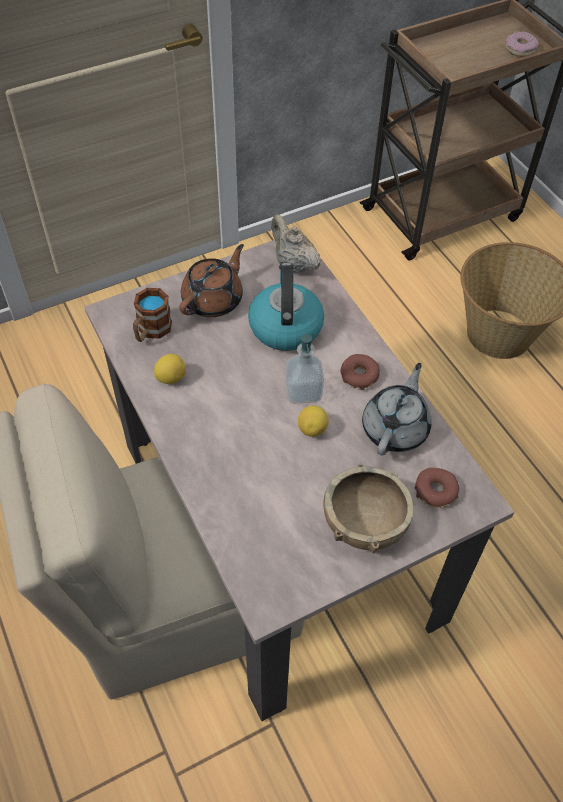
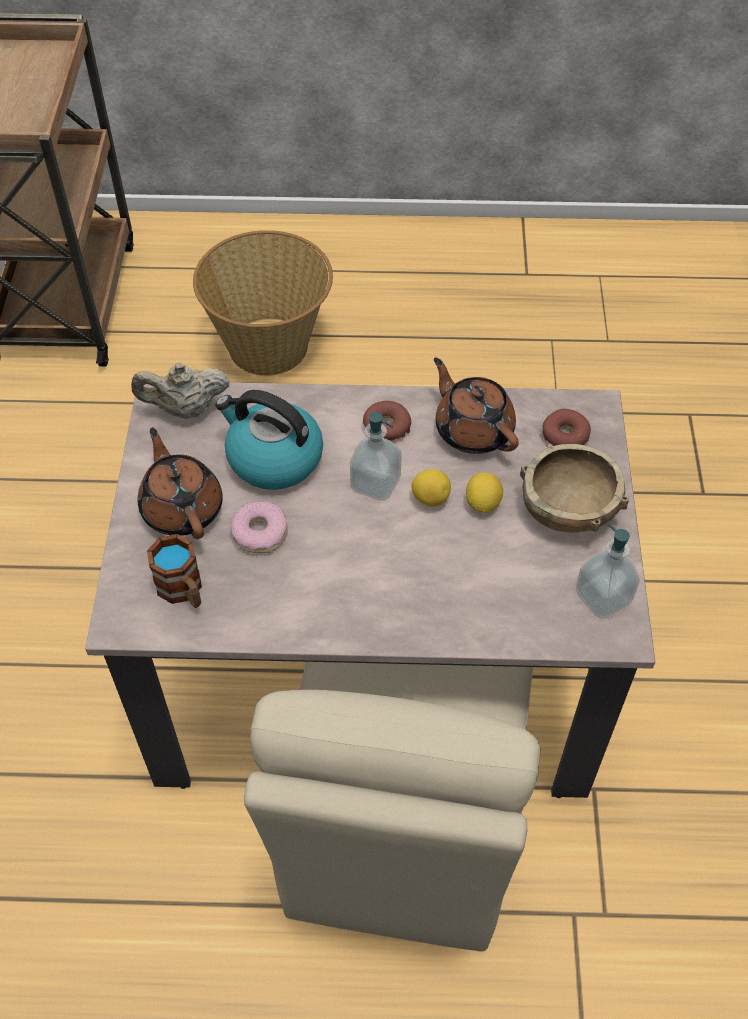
camera: 60 degrees left, 0 degrees up
(171, 378) = (271, 599): lemon -> lemon (482, 503)
(293, 579) = (603, 597): none -> soap dispenser
(395, 428) = (473, 429): grey teapot -> brown teapot
(520, 49) = (40, 63): donut -> donut (260, 532)

